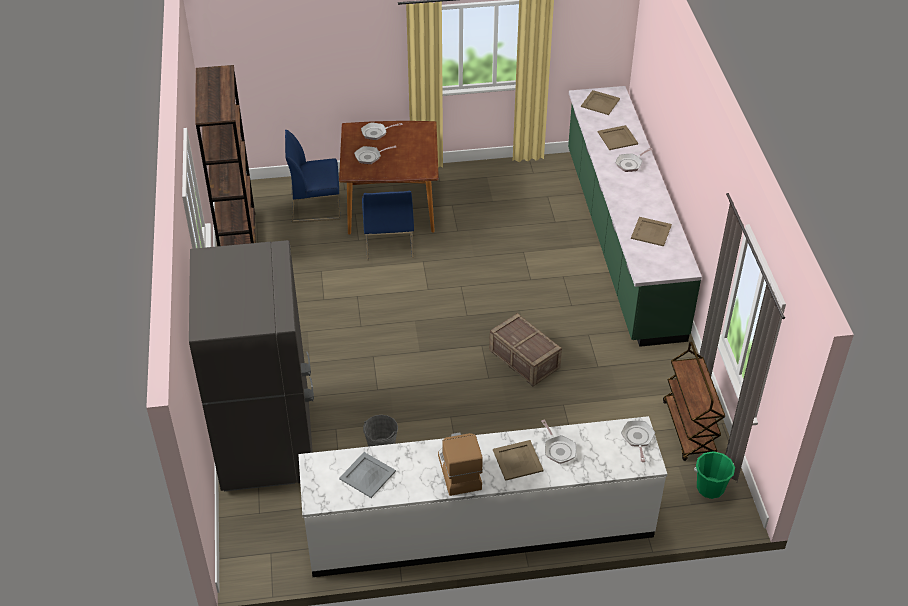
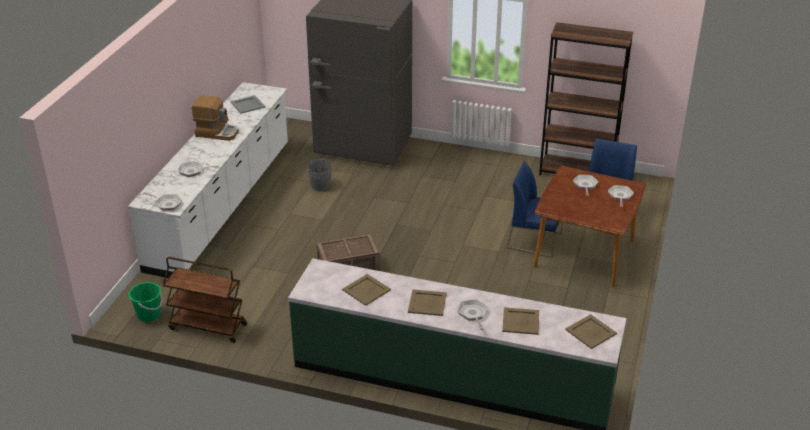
camera: 115 degrees right, 10 degrees down
(518, 460) = (202, 154): beige tray -> beige tray (427, 303)

